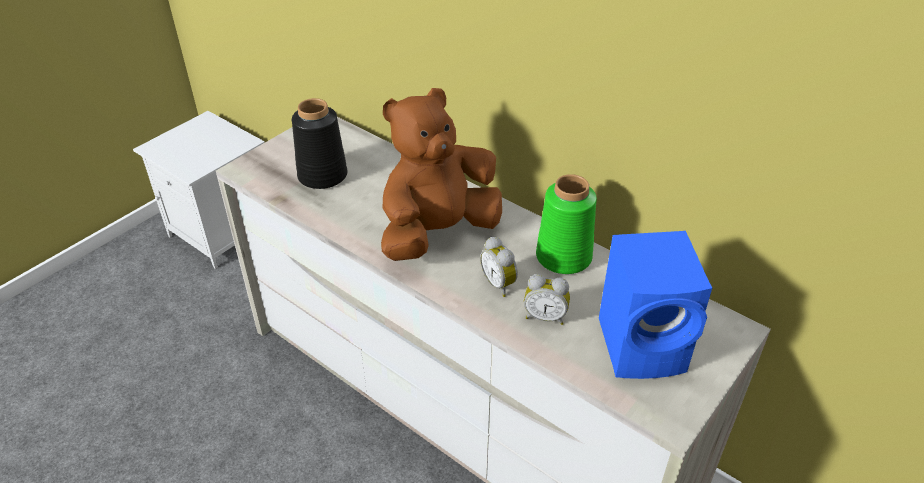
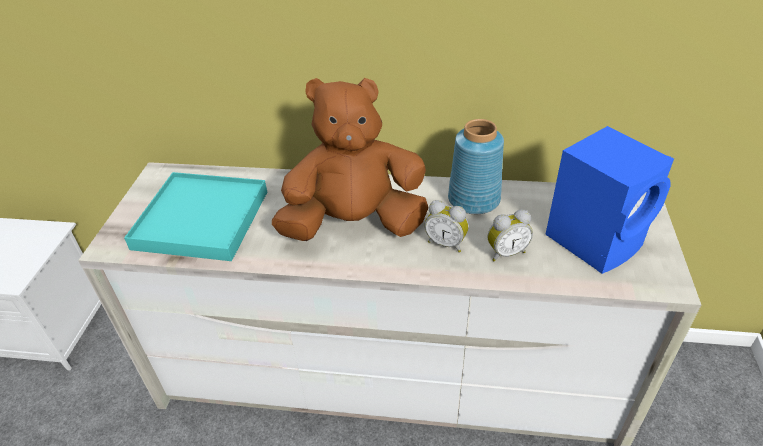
camera: 30 degrees left, 0 degrees up
(323, 176) = (202, 219): black vase -> turquoise tray
(438, 232) = (355, 224): brown plush toy -> brown plush toy turned 60 degrees clockwise
(564, 258) = (474, 200): green vase -> blue vase

